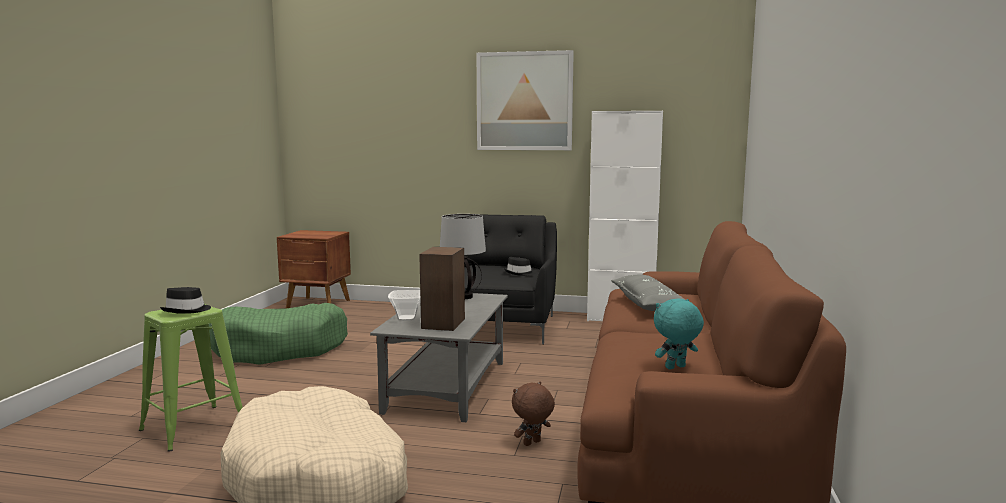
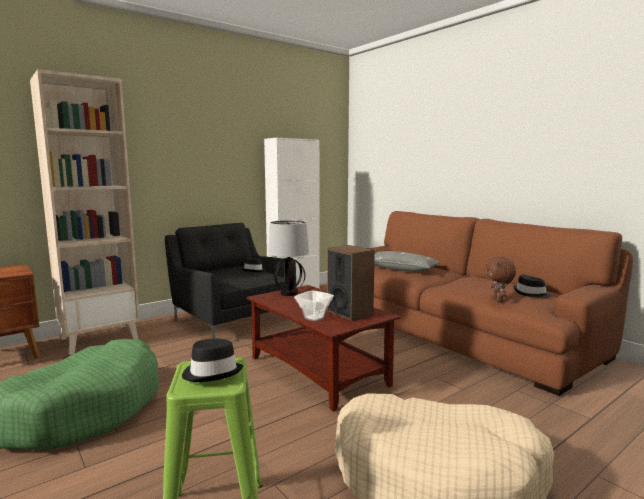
camera: 50 degrees left, 0 degrees up
(383, 310) = (100, 338): none -> beige bookcase
(447, 387) = (319, 371): grey coffee table -> brown coffee table
(524, 101) = (211, 127): picture -> none
(532, 443) = (451, 378): brown plush toy -> brown plush toy (498, 300)
(675, 368) = (531, 294): turquoise plush toy -> black hat

